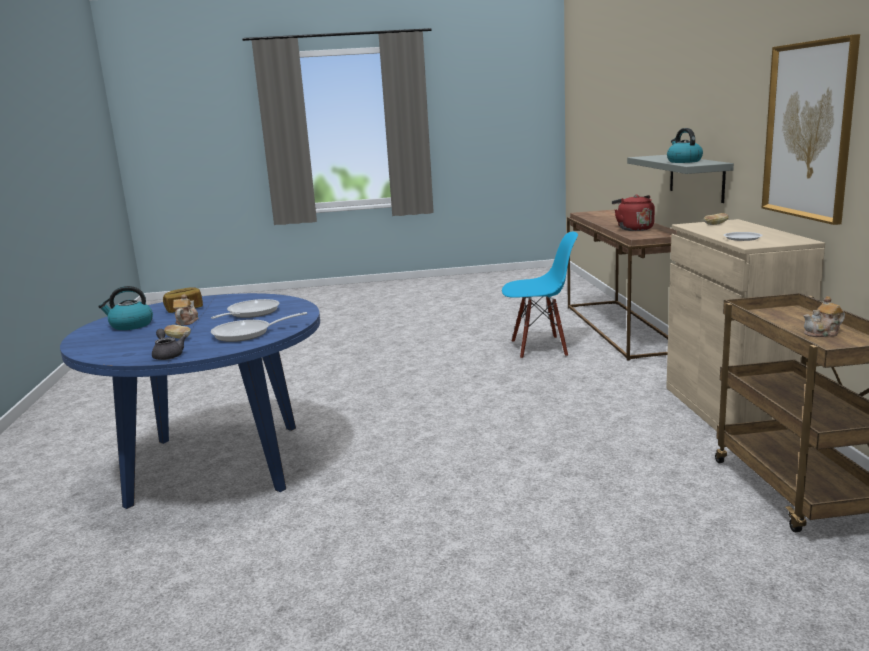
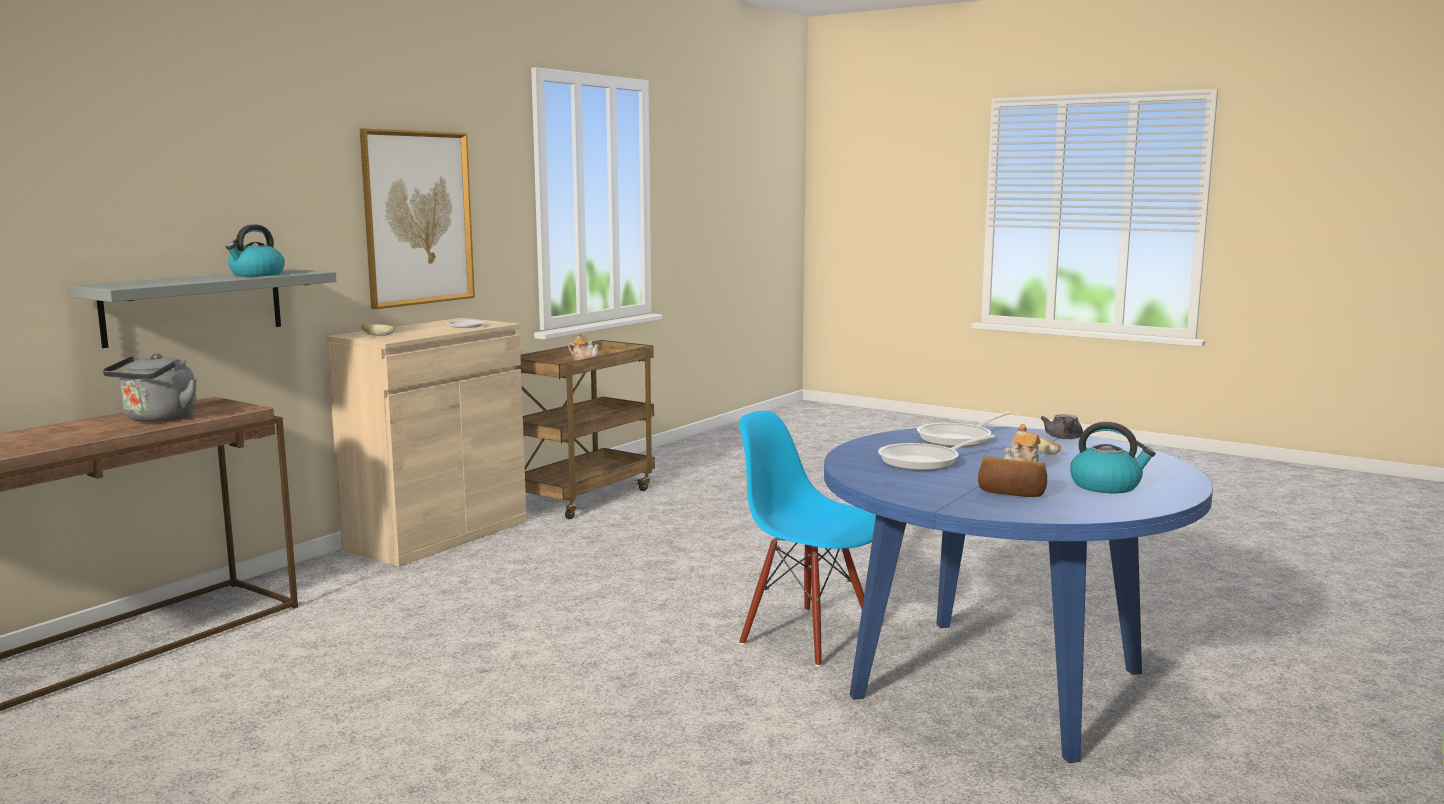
camera: 140 degrees left, 5 degrees down
(247, 334) = (959, 438): frying pan -> frying pan turned 120 degrees clockwise
(539, 348) = (279, 677): blue chair -> blue chair (808, 636)
(633, 229) = (158, 419): red kettle -> grey kettle

